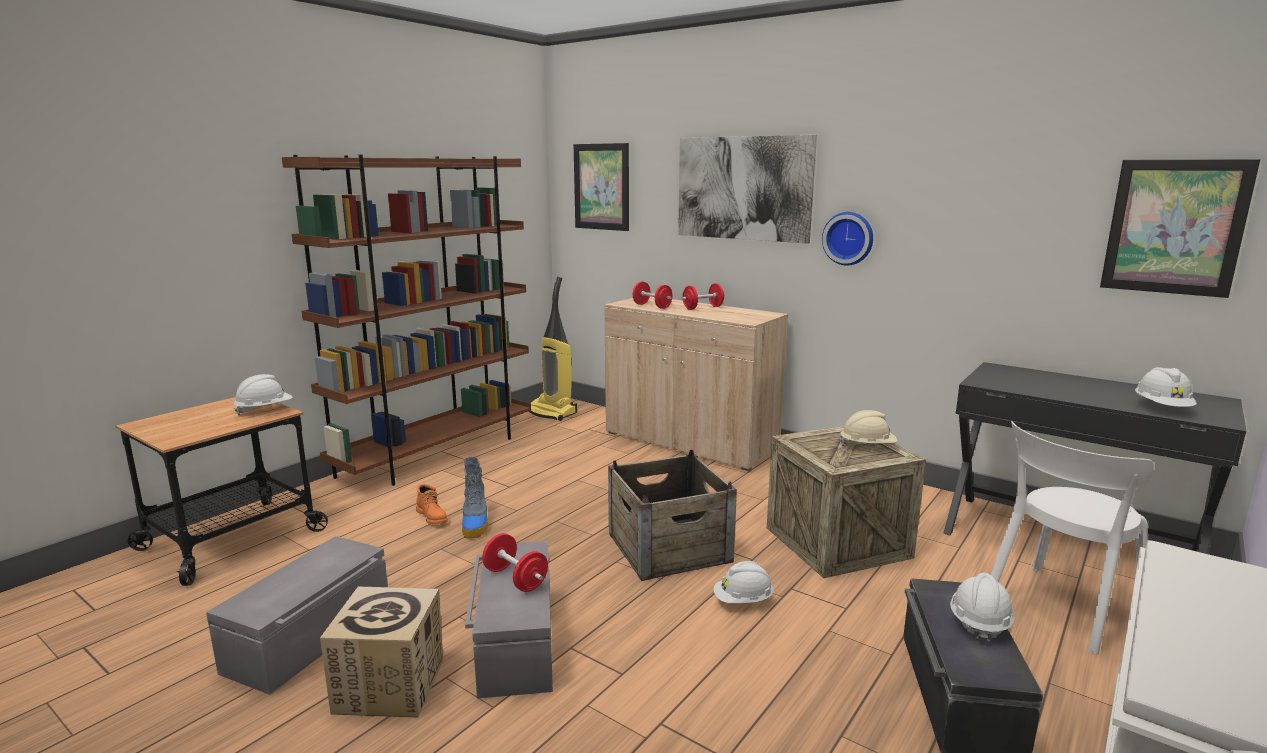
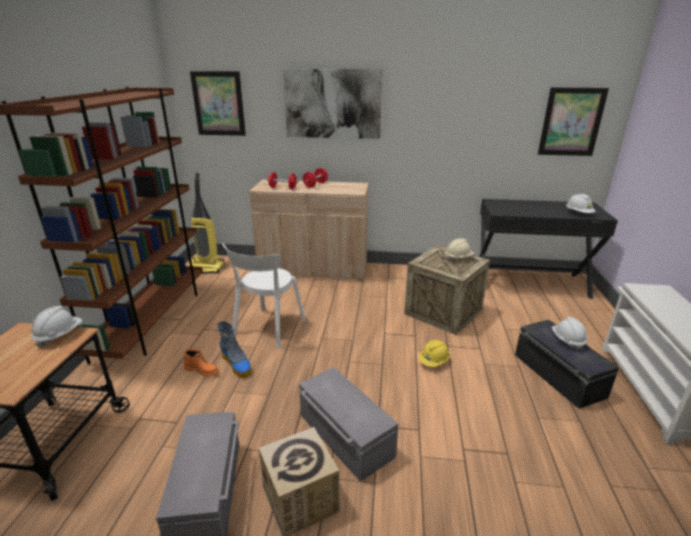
camera: 30 degrees left, 10 degrees up
(515, 579) = (344, 400): red dumbbell -> none
(669, 547) = (368, 342): crate -> none
(743, 601) = (433, 362): white hard hat -> yellow hard hat
(849, 238) = (404, 134): wall clock -> none
(1058, 609) = (554, 318): white chair -> white chair (267, 329)

